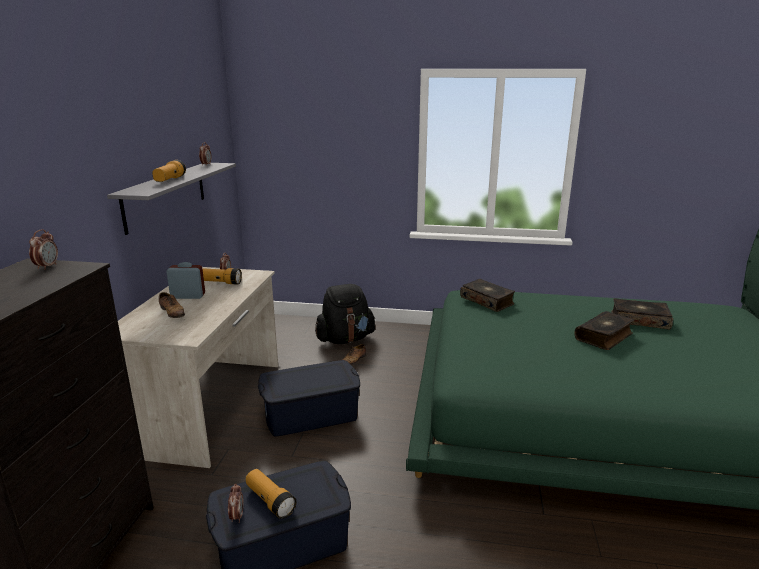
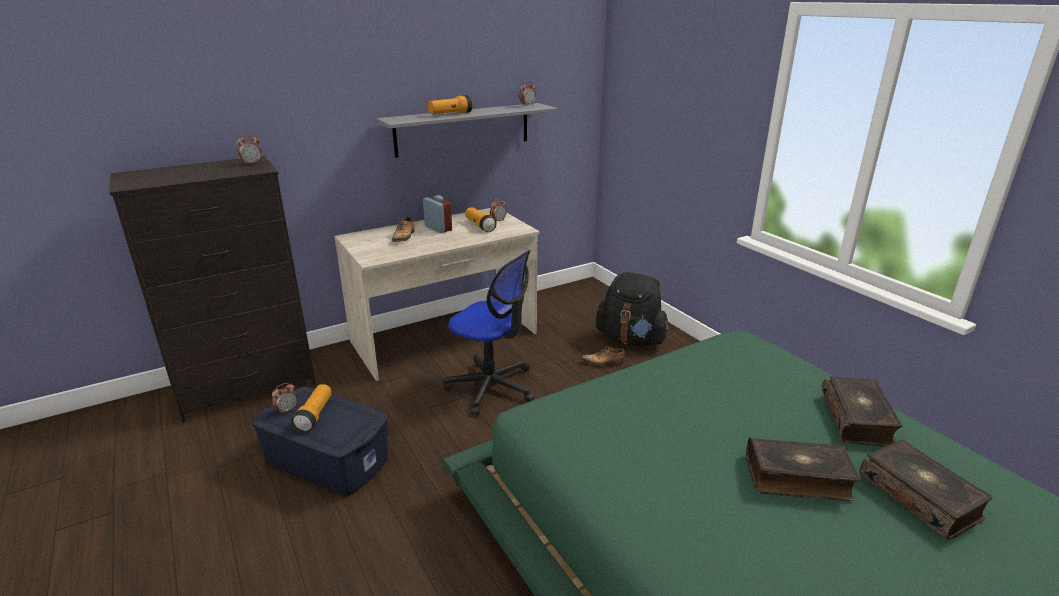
camera: 50 degrees right, 5 degrees up
(311, 415) = (492, 387): blue storage box -> office chair
(487, 301) = (738, 357): book -> book (858, 419)

